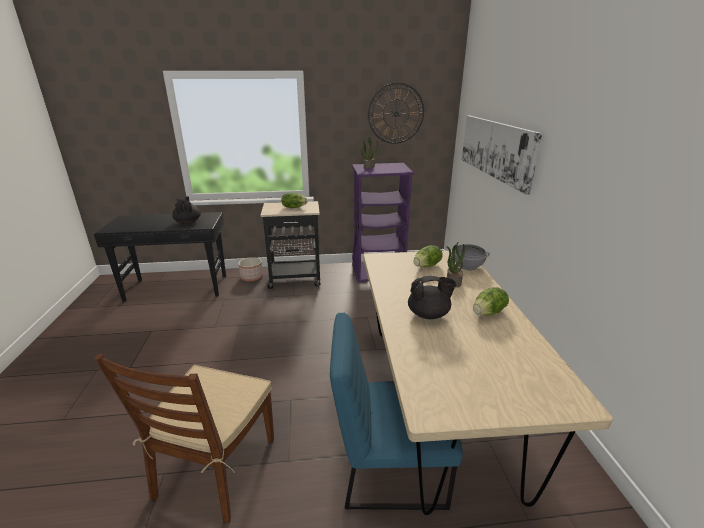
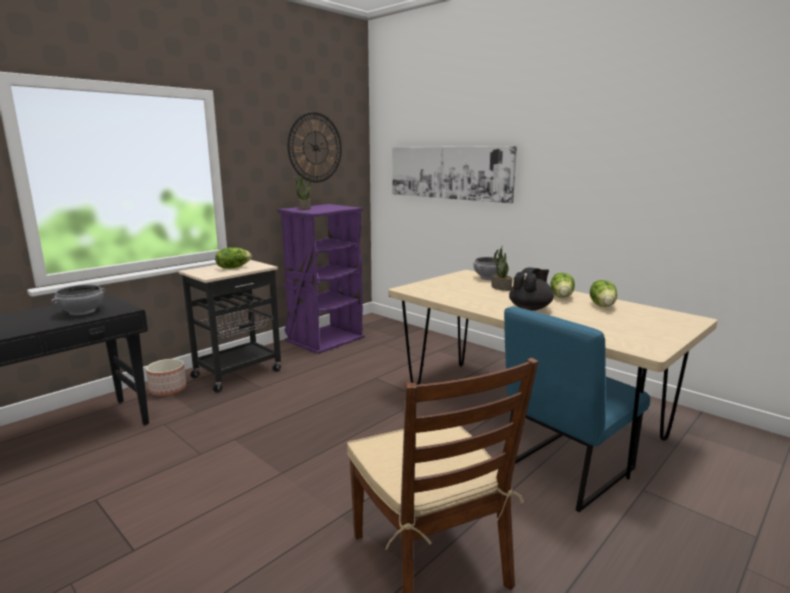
camera: 40 degrees left, 10 degrees down
(188, 222) = (82, 312): black teapot -> grey bowl
(427, 266) = (460, 284): lettuce -> lettuce (603, 305)

